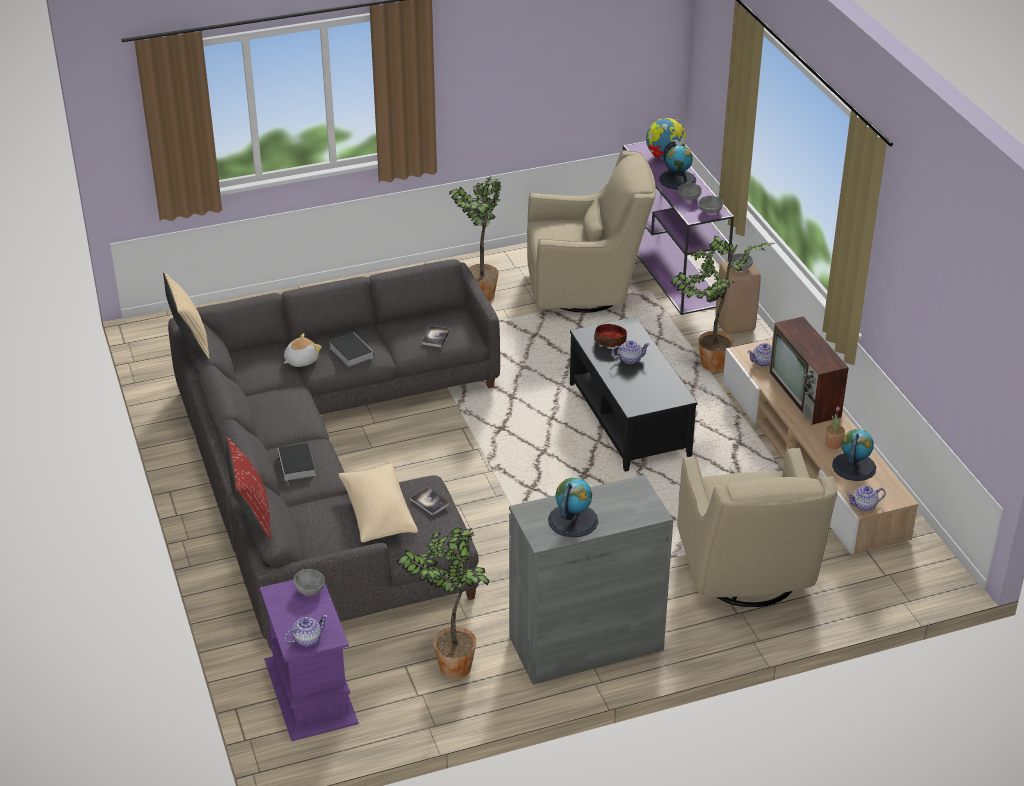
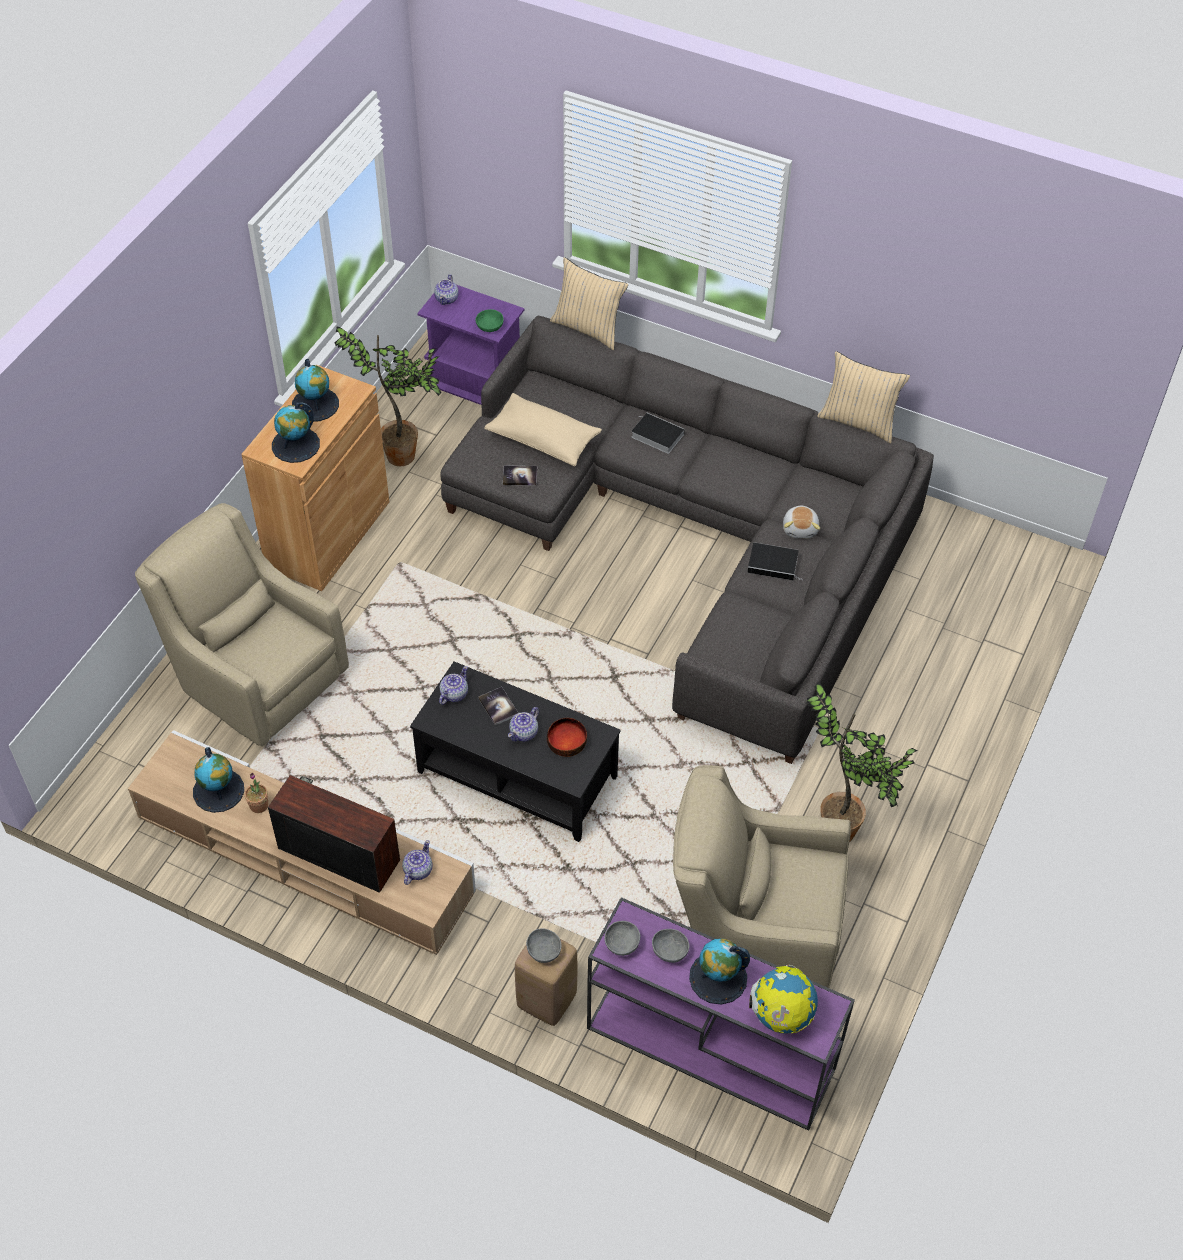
camera: 135 degrees right, 15 degrees up
(251, 516) = (588, 328): red pillow -> beige pillow
(310, 589) = (489, 327): grey bowl -> green bowl
(435, 337) = (728, 634): book -> book (498, 706)
(586, 643) = (328, 534): grey cabinet -> brown cabinet
(587, 290) = (752, 930): beige armchair -> beige armchair turned 60 degrees clockwise
(623, 499) = (296, 445): none -> globe
(711, 366) = (511, 911): potted plant -> none
(864, 506) = (175, 749): teapot -> teapot (453, 694)

